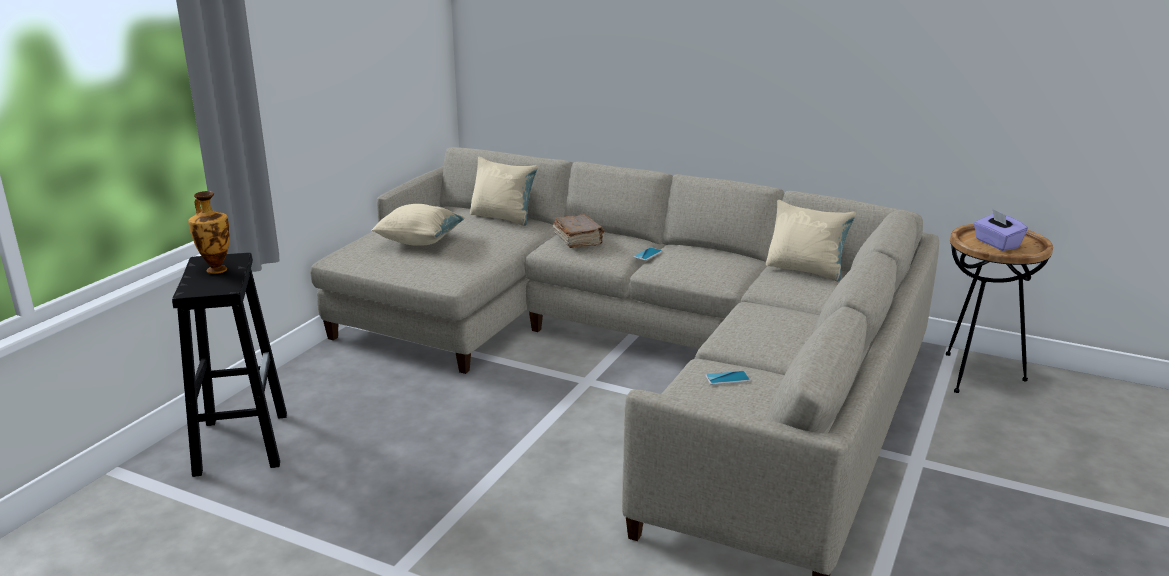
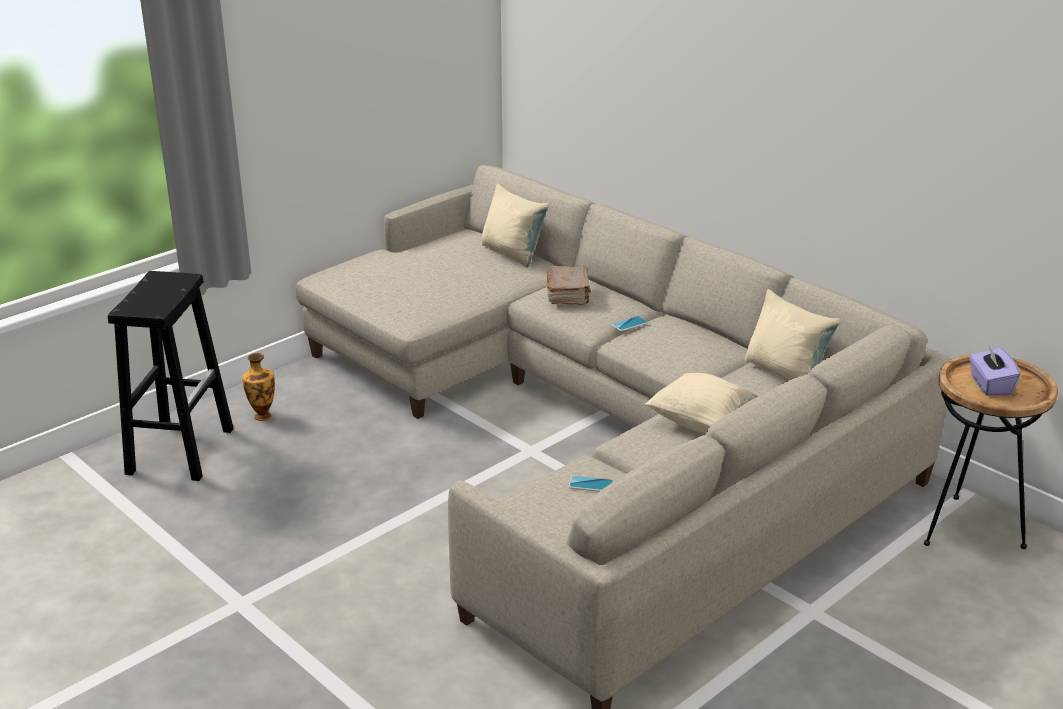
camera: 20 degrees right, 5 degrees up
(216, 269) = (161, 288): vase -> vase (262, 415)
(419, 241) = (408, 271): beige pillow -> beige pillow (704, 423)

